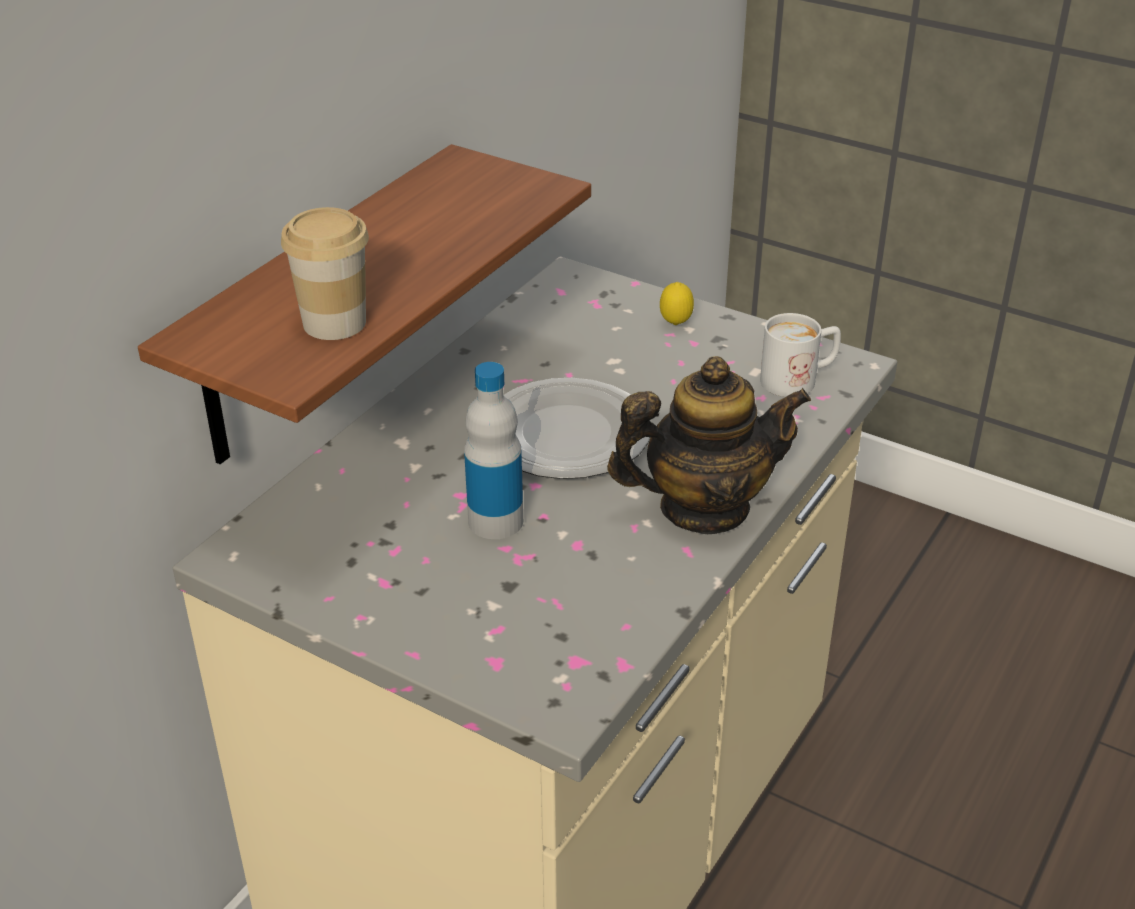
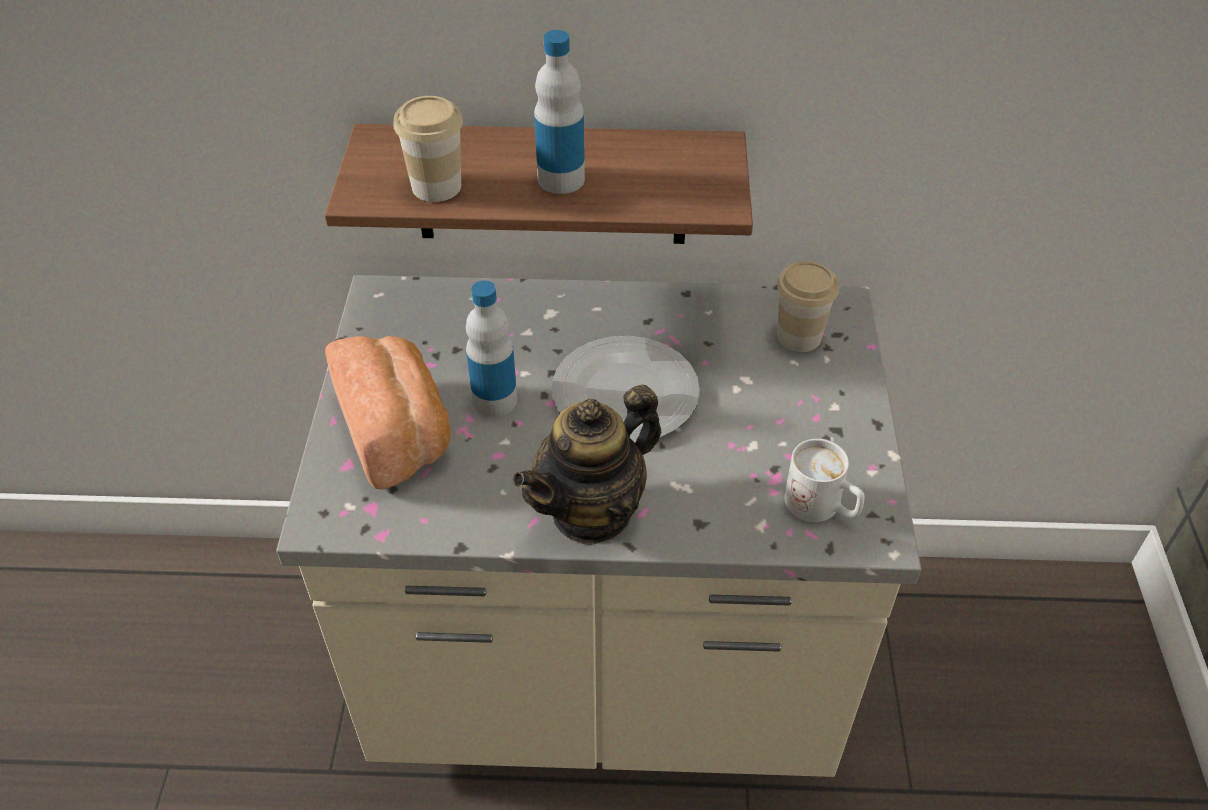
camera: 60 degrees right, 10 degrees up
(411, 250) = (561, 179): none -> bottle
(476, 606) = (397, 430): none -> bread
(587, 313) = (799, 336): none -> cup
(675, 324) = (832, 395): lemon -> none
(704, 508) = (592, 511): teapot -> teapot turned 90 degrees clockwise

